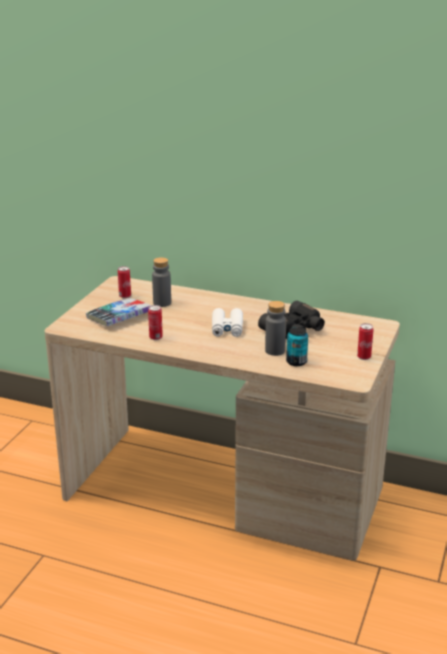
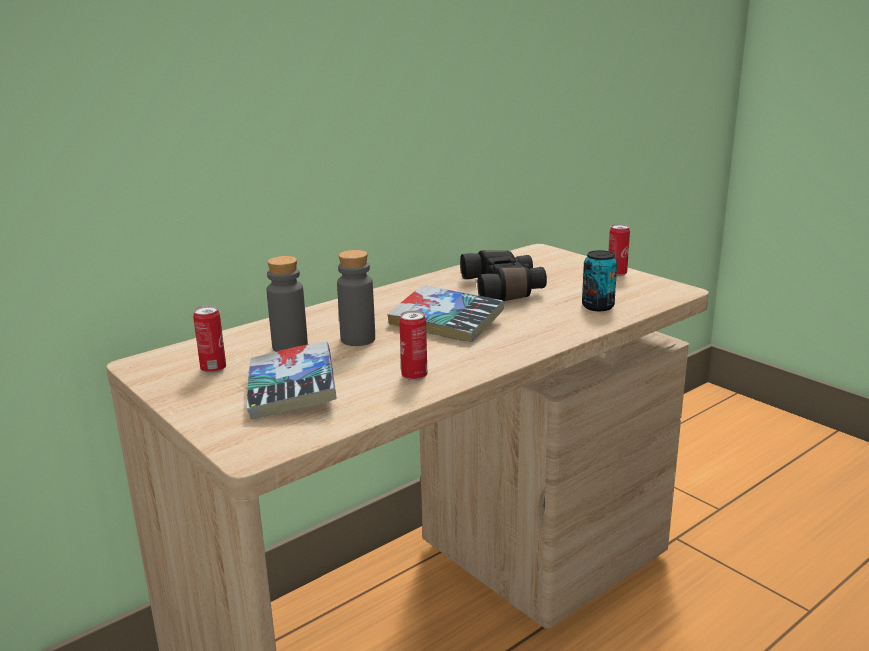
camera: 60 degrees left, 5 degrees down
(227, 328) = (446, 323): white binoculars -> book
(275, 351) = (552, 311): grey bottle -> grey bottle (358, 339)

